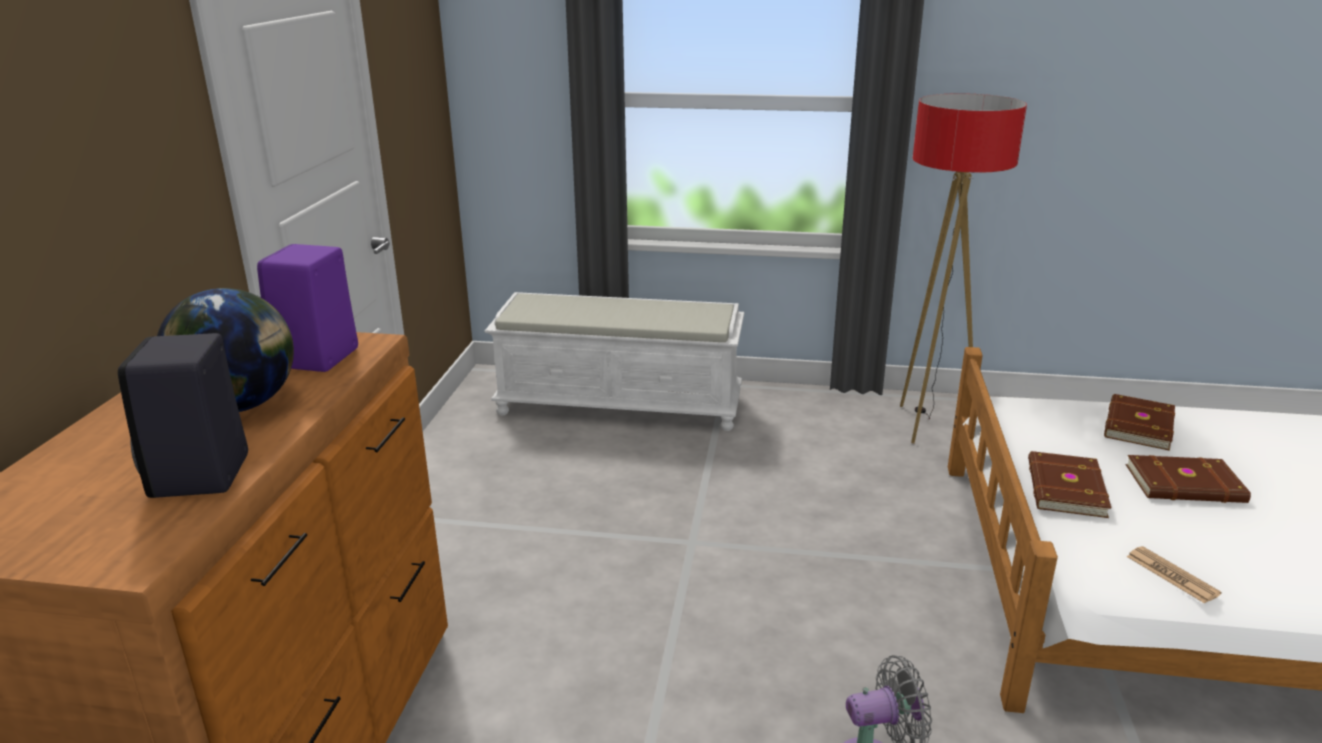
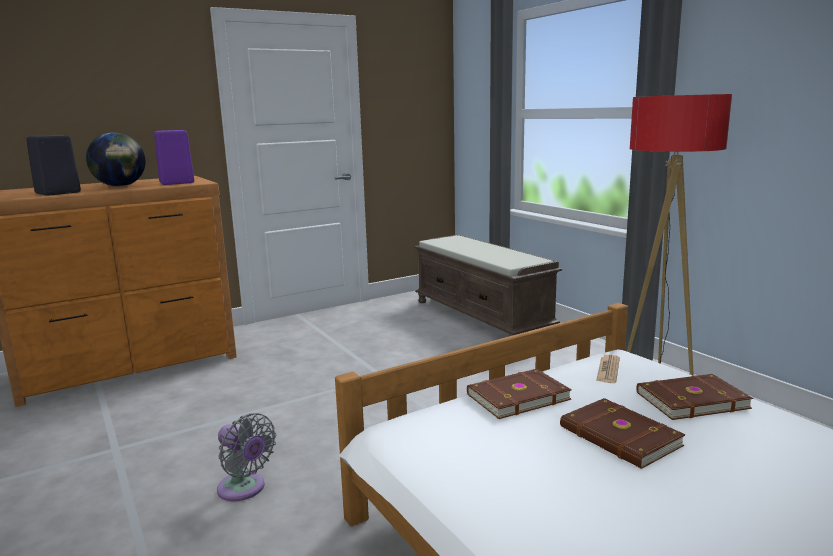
camera: 50 degrees right, 10 degrees down
(621, 404) = (482, 317): white bench -> brown bench
(1172, 575) = (448, 457): newspaper -> newspaper (608, 370)

